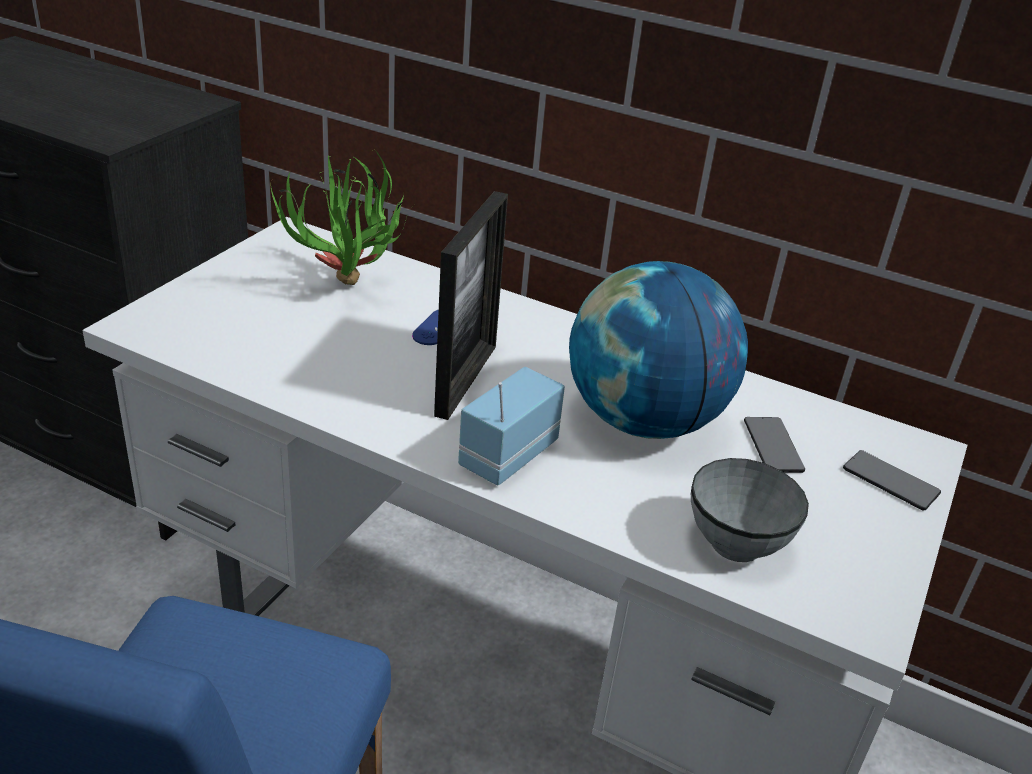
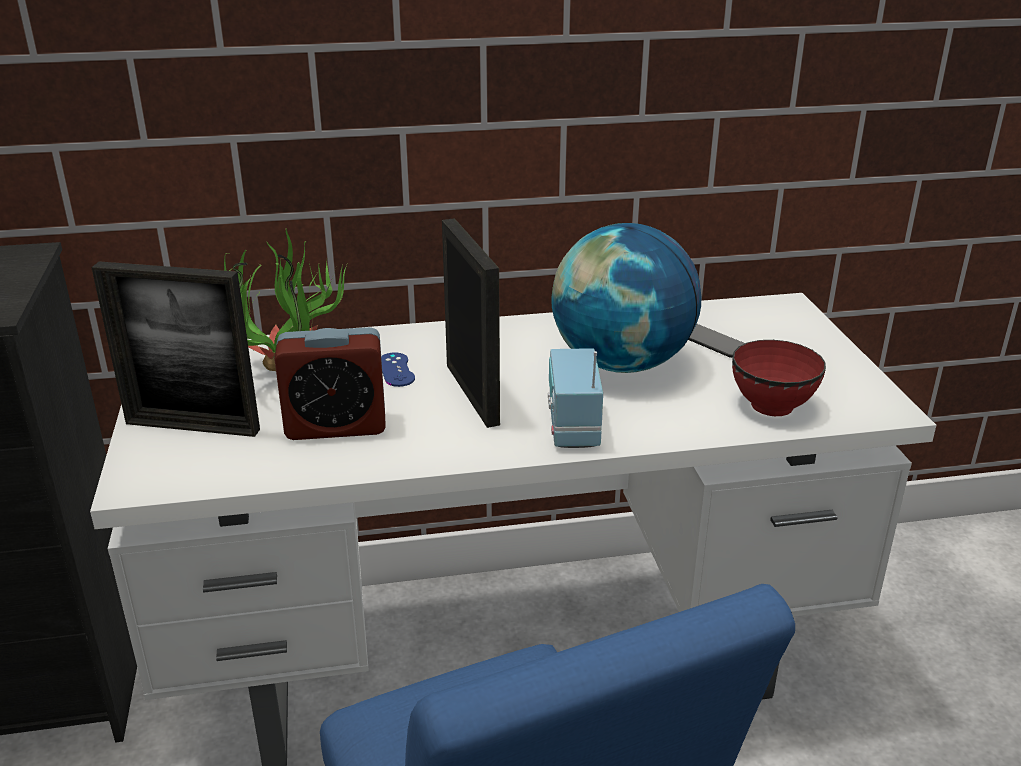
camera: 35 degrees left, 5 degrees down
(228, 299) = (192, 426): none -> picture frame
(322, 351) = (336, 426): none -> alarm clock
(736, 543) = (771, 405): grey bowl -> red bowl
(890, 481) = (796, 331): phone -> none

